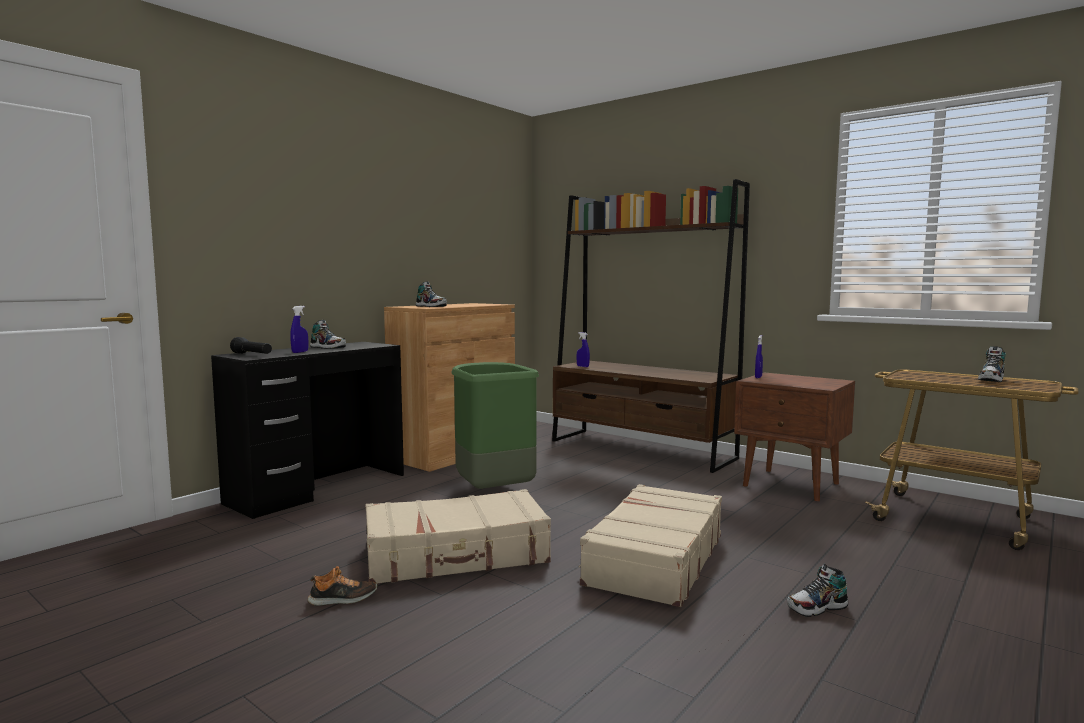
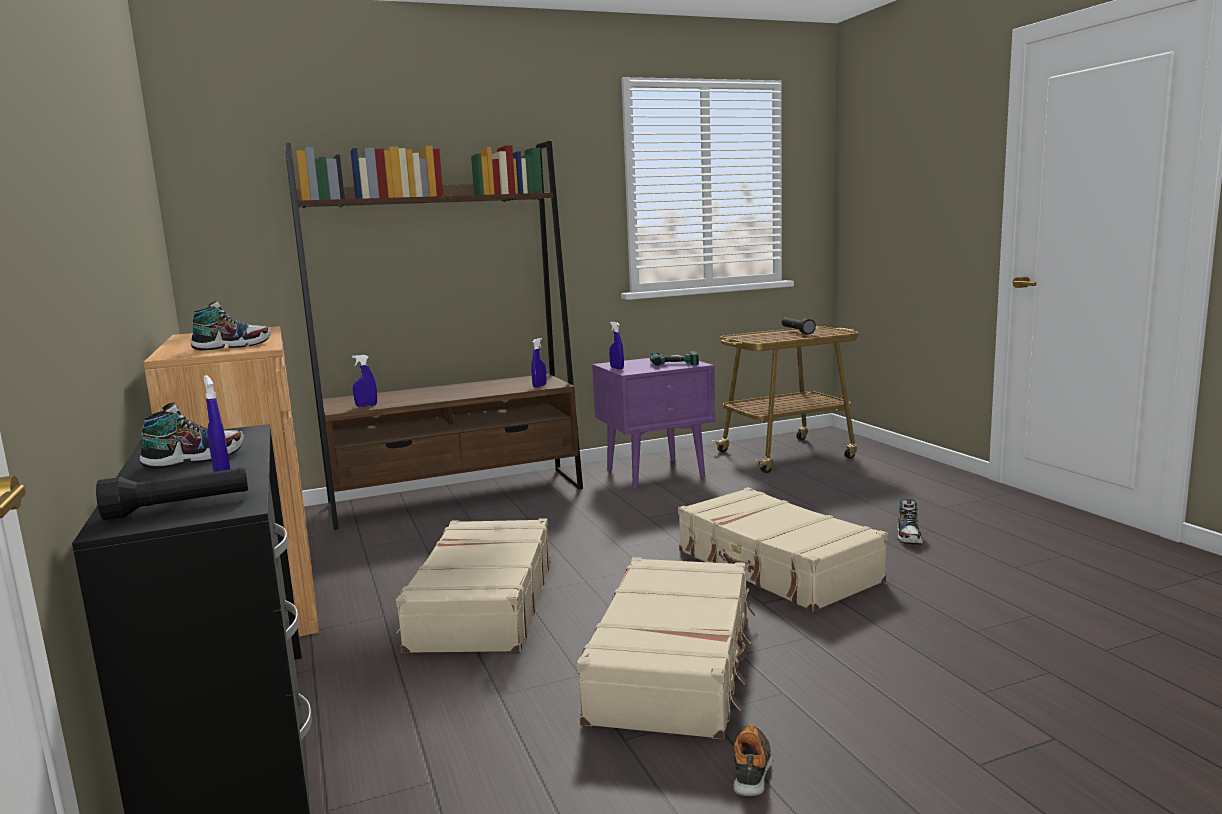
camera: 60 degrees left, 5 degrees up
(492, 492) = (482, 604): green trash can -> beige suitcase
(693, 378) = (539, 386): none -> blue spray bottle
(792, 485) = (656, 473): brown nightstand -> purple nightstand
(817, 382) = (672, 361): none -> power drill
(992, 379) = (796, 331): shoe -> black flashlight

